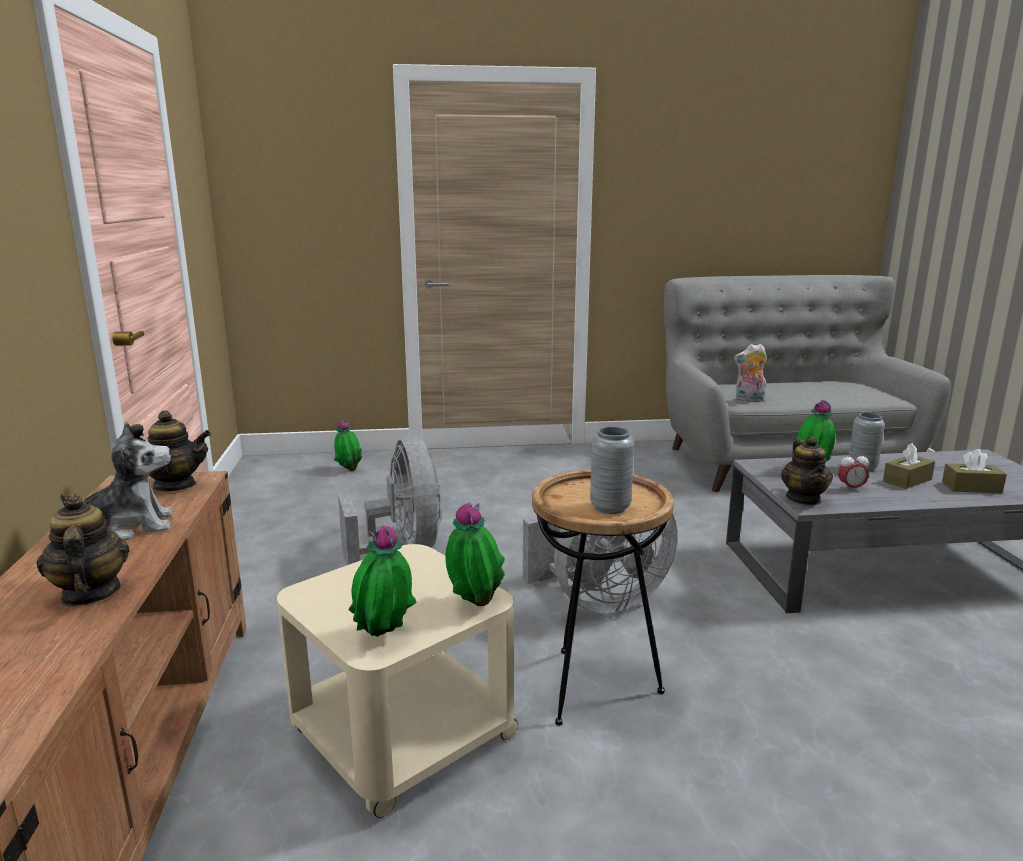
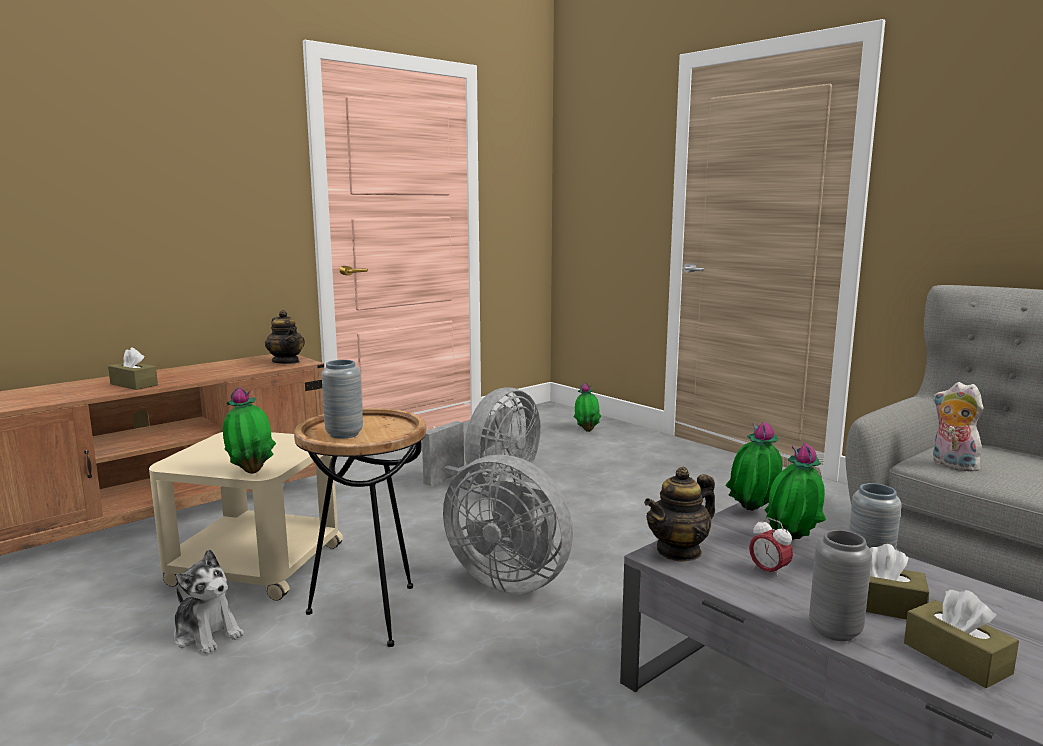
camera: 55 degrees right, 5 degrees down
(90, 594) = (134, 384): teapot -> brown tissue box
(130, 526) = (220, 370): plush toy -> plush toy (207, 634)
(384, 636) = (191, 462): potted plant -> potted plant (752, 512)
(933, 499) = (835, 630): none -> grey vase

